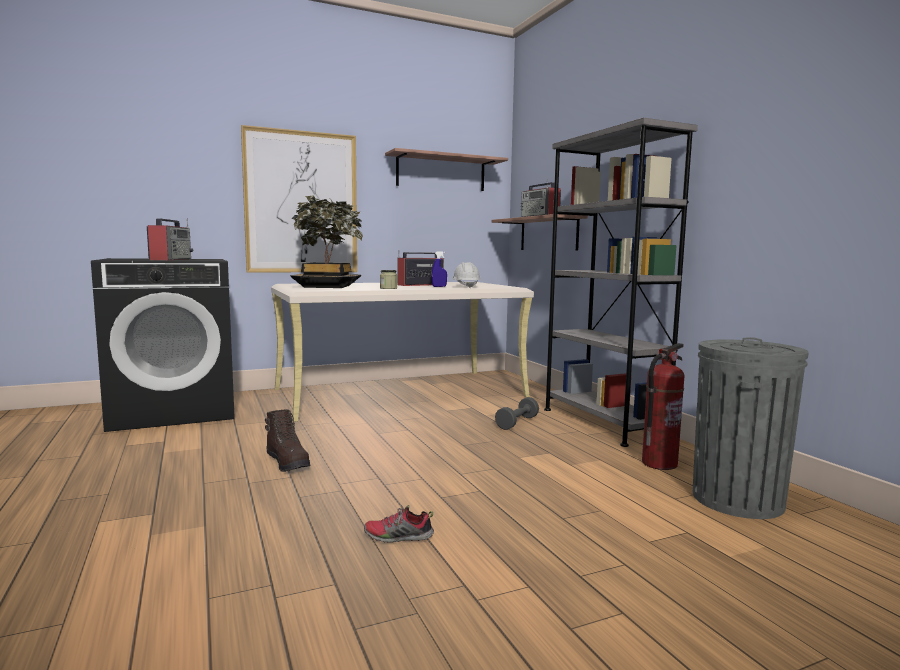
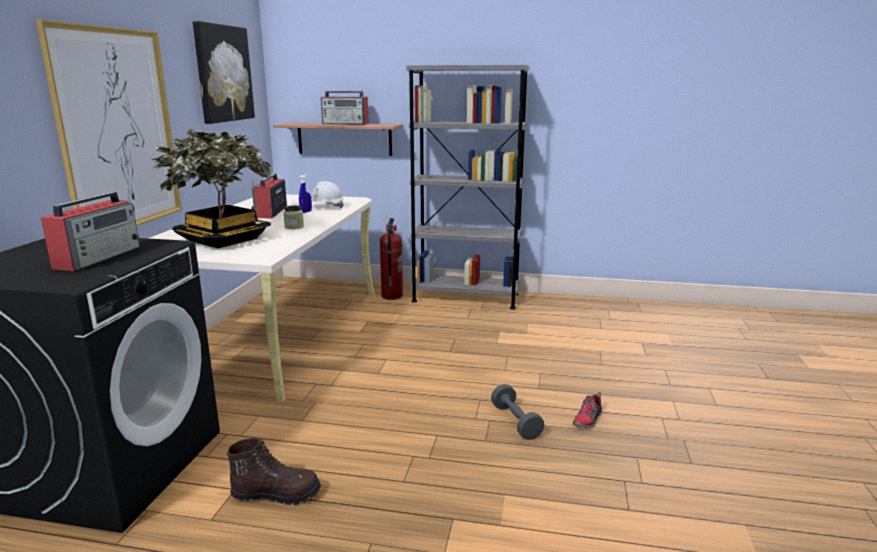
camera: 55 degrees left, 10 degrees up
(171, 259) = (99, 257): radio -> radio turned 75 degrees clockwise
(288, 462) = (401, 429): brown boot -> brown boot (277, 494)
(441, 173) = (223, 73): shelf -> picture
(517, 423) = (428, 319): grey dumbbell -> grey dumbbell (516, 422)
(659, 464) = (551, 312): fire extinguisher -> fire extinguisher (392, 296)
(737, 499) = (615, 316): grey trash can -> none

